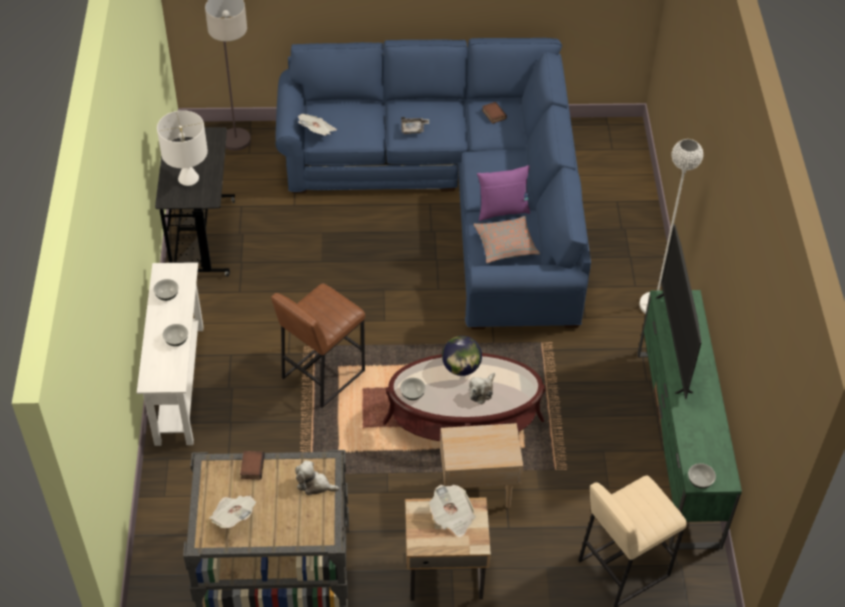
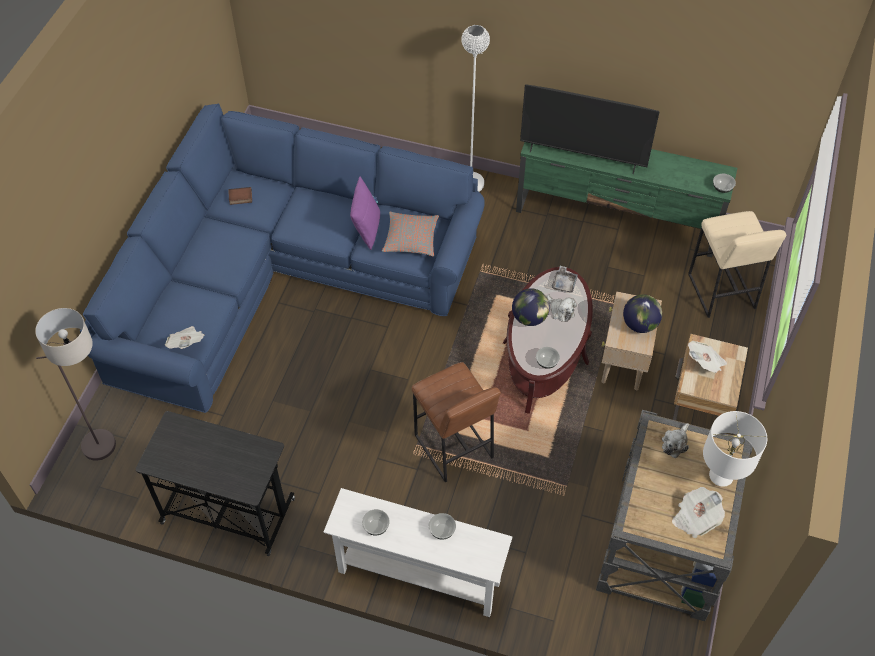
camera: 70 degrees left, 5 degrees up
(188, 180) = (230, 464): white table lamp -> white table lamp (720, 477)
(251, 466) = (641, 489): book -> none
(413, 129) = (226, 263): grey tray -> grey tray (564, 283)
(481, 452) = (639, 324): none -> globe

